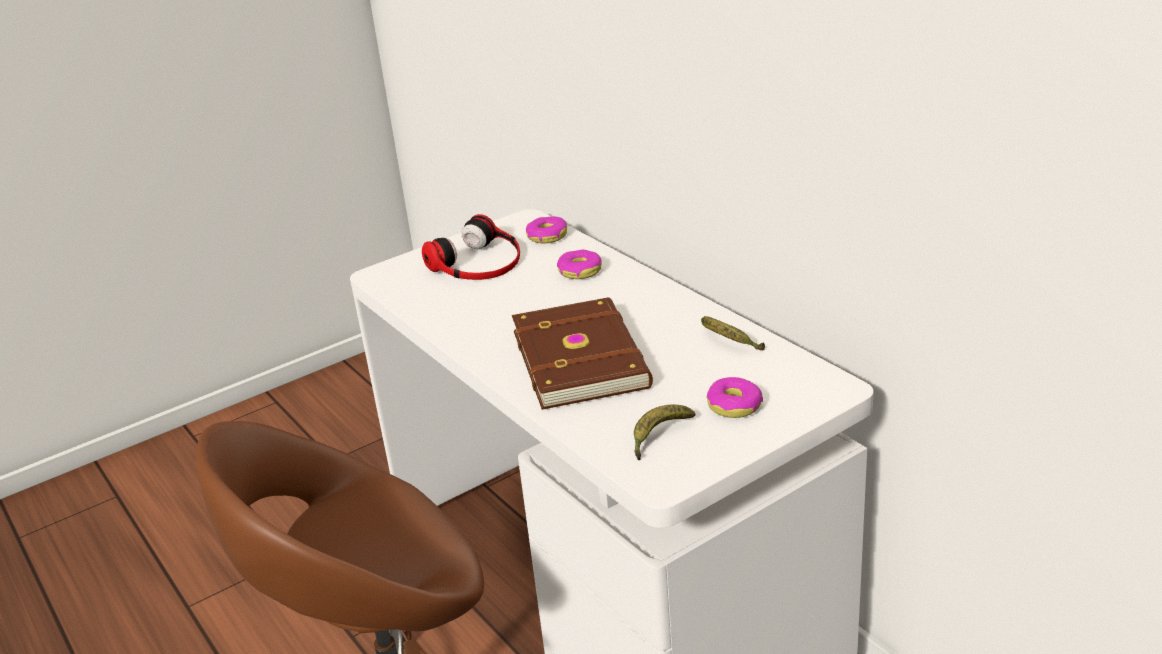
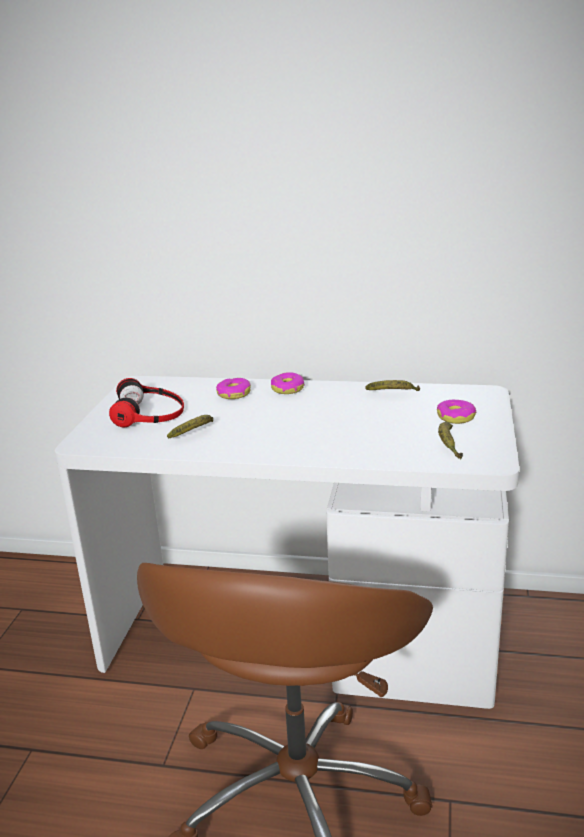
camera: 45 degrees left, 5 degrees down
(474, 304) = (195, 432): none -> banana
(547, 236) = (172, 385): donut -> donut (287, 389)
(582, 357) = (327, 430): brown book -> none

